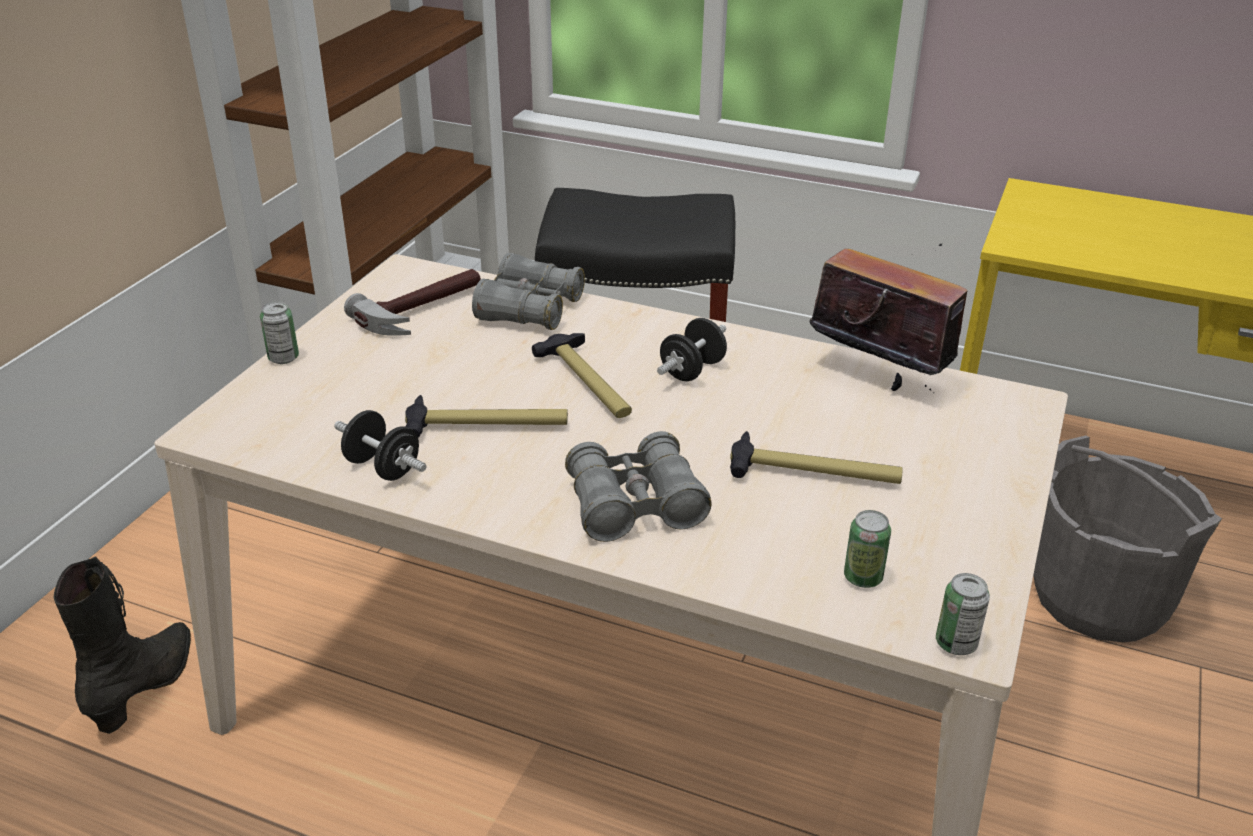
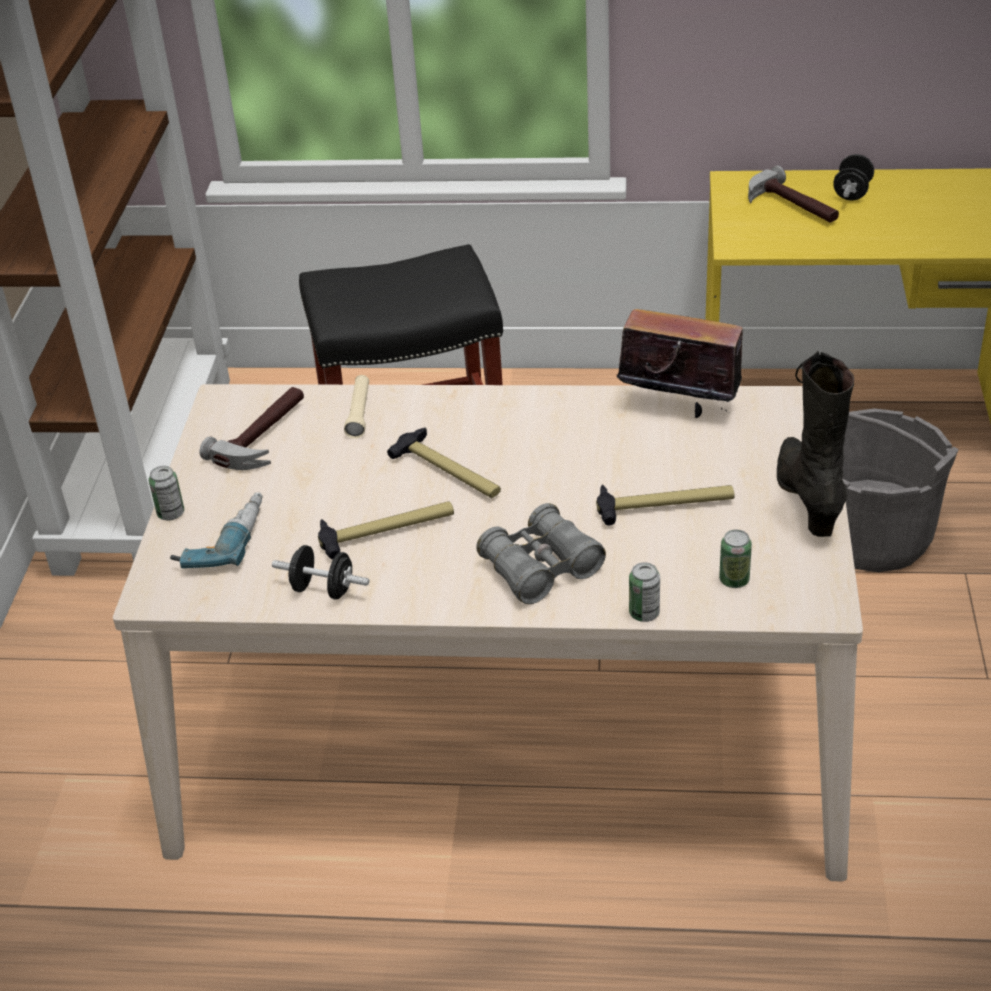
camera: 15 degrees left, 5 degrees up
(146, 687) = (82, 841): black boot -> black boot (808, 498)
(315, 393) = (222, 539): none -> power drill
(529, 309) = (359, 413): grey binoculars -> beige flashlight
(692, 370) = (528, 438): black dumbbell -> black dumbbell (852, 192)
(956, 643) = (816, 611): can -> can (644, 613)
(1085, 222) = (790, 207): none -> hammer

